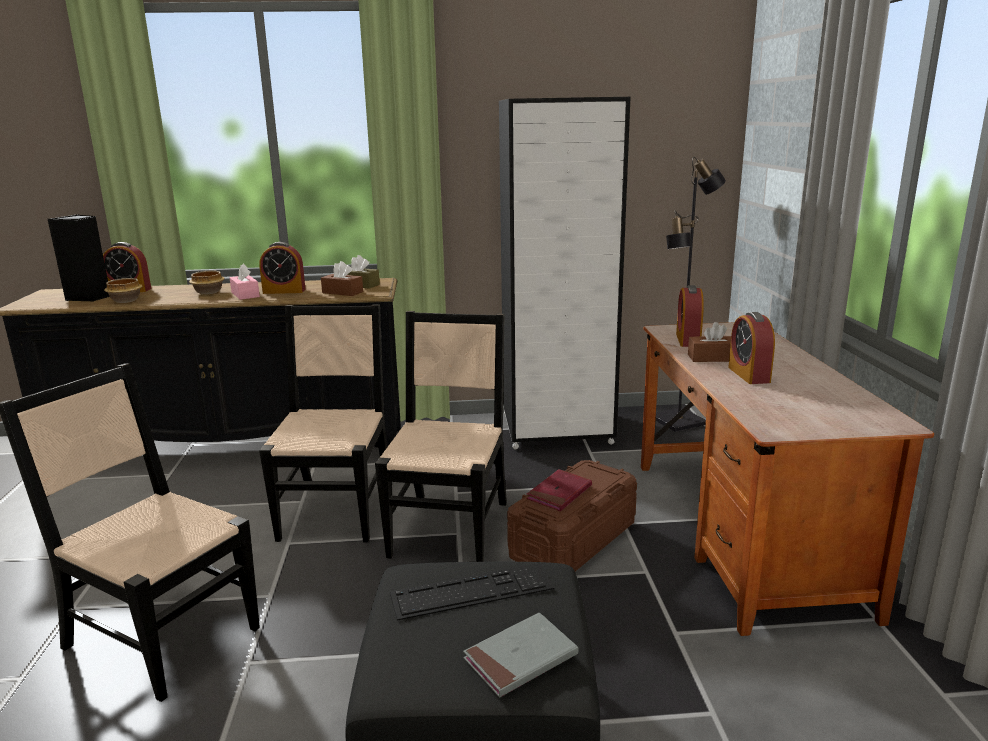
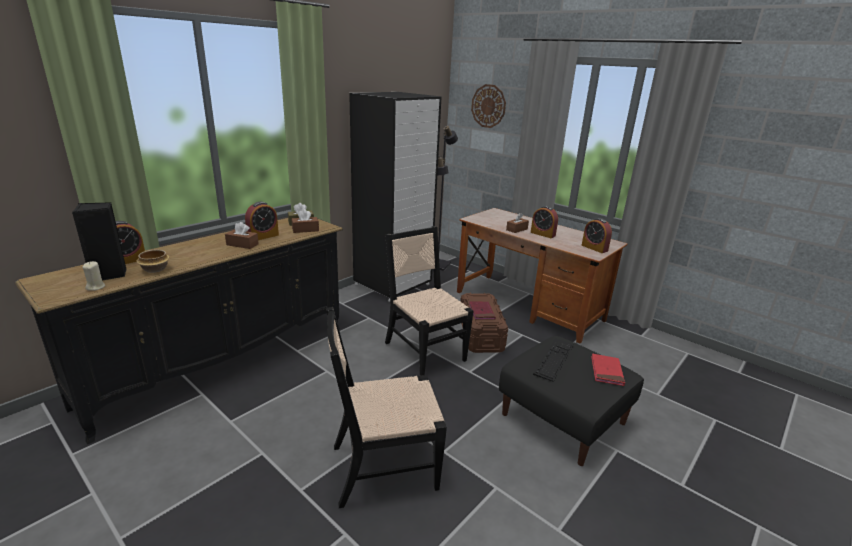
camera: 45 degrees left, 5 degrees up
(57, 304) = (96, 287): none -> beige candle
(209, 292) = (207, 248): bowl -> none
(245, 294) = (242, 244): pink tissue box -> brown tissue box
(337, 511) = (356, 367): chair -> none
(520, 658) = (606, 371): grey book -> red book
(688, 340) = (491, 222): alarm clock -> alarm clock (594, 248)
(786, 118) = (488, 106): none -> wall clock

